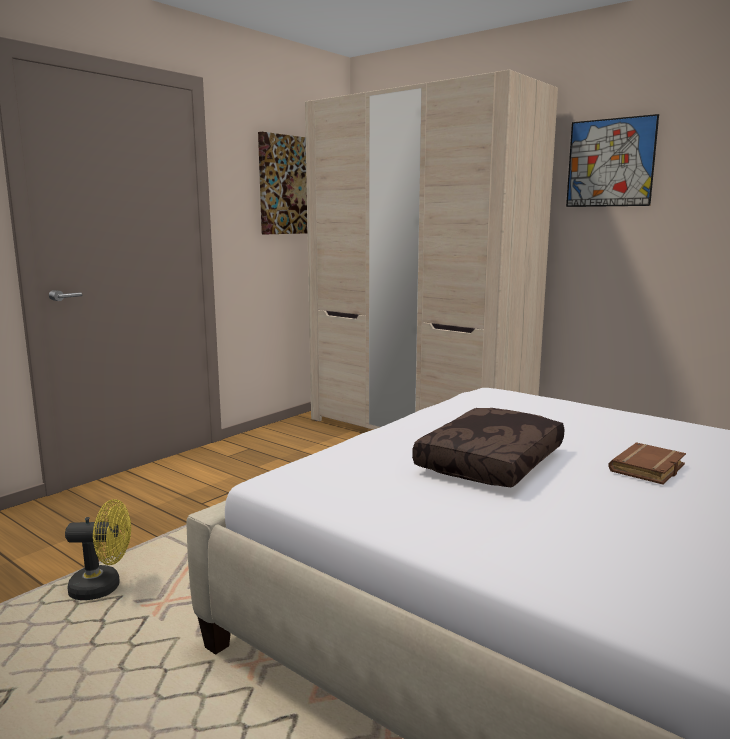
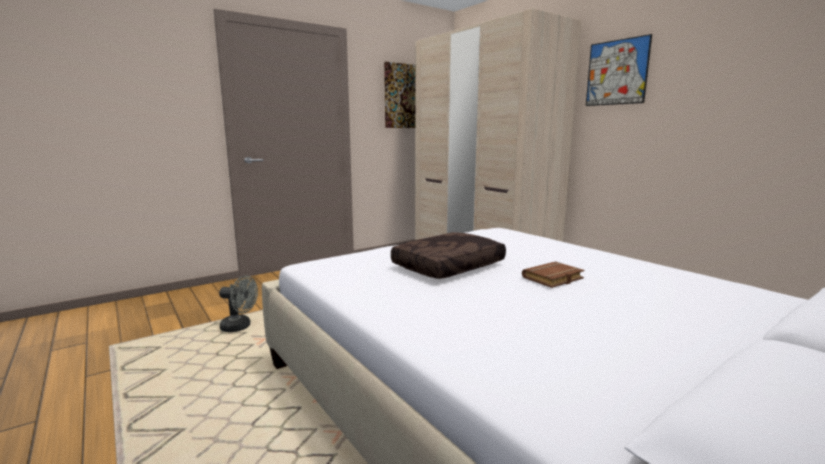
camera: 15 degrees right, 0 degrees up
(103, 588) = (240, 327): yellow fan -> grey fan

